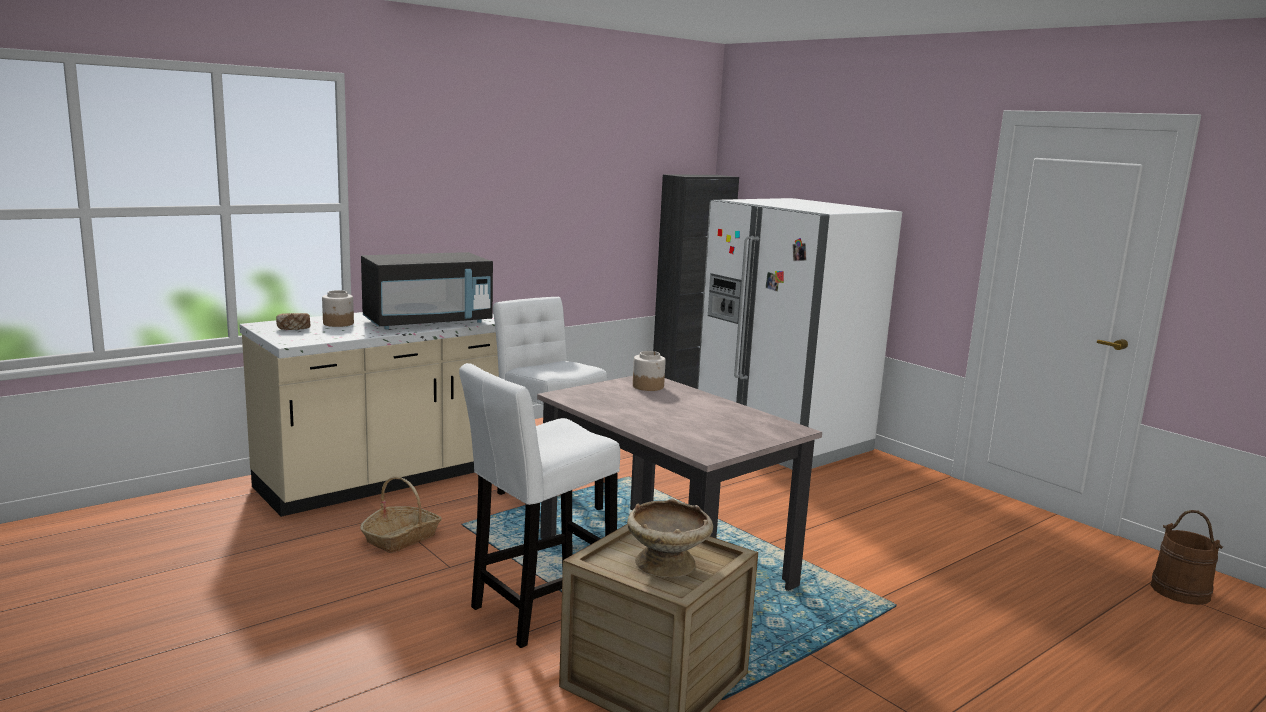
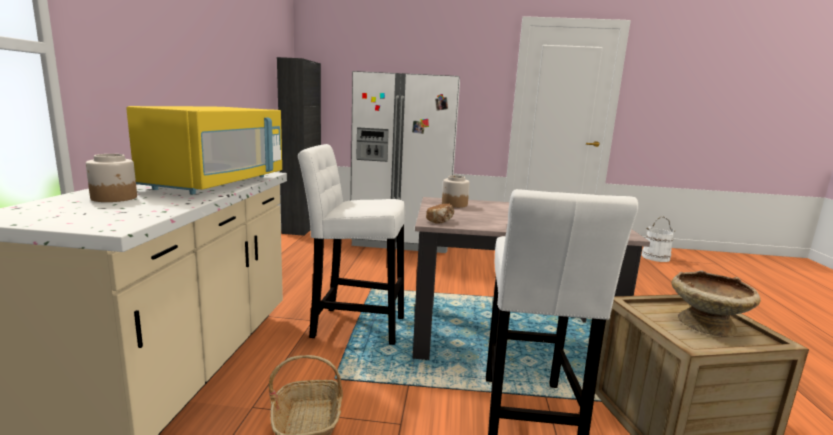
camera: 45 degrees left, 0 degrees up
(294, 329) = (66, 212): bread -> bread (441, 221)
(428, 323) = (218, 183): black microwave -> yellow microwave
(1180, 591) = (655, 257): brown bucket -> white bucket

